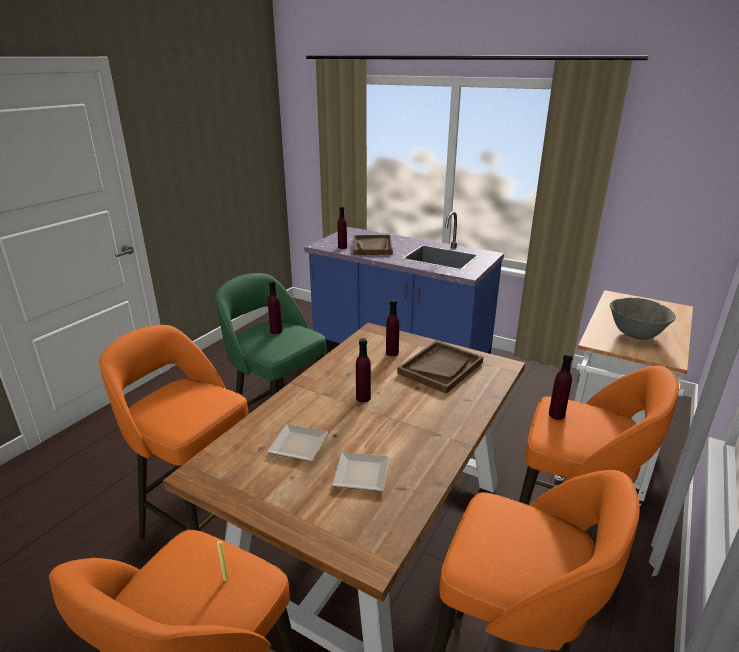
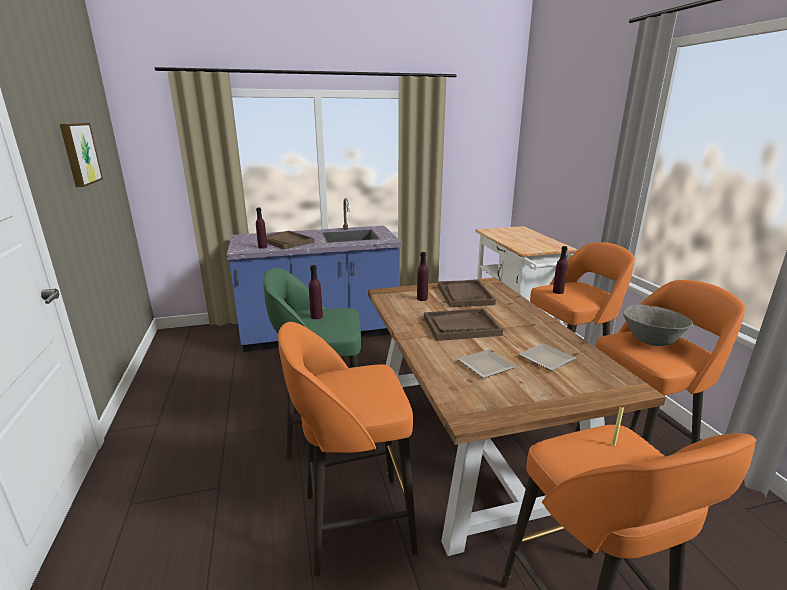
camera: 45 degrees left, 5 degrees down
(210, 139) = (79, 154): none -> picture
(363, 398) = (461, 326): purple bottle -> brown tray
(635, 334) = (531, 242): grey bowl -> grey bowl (650, 342)

